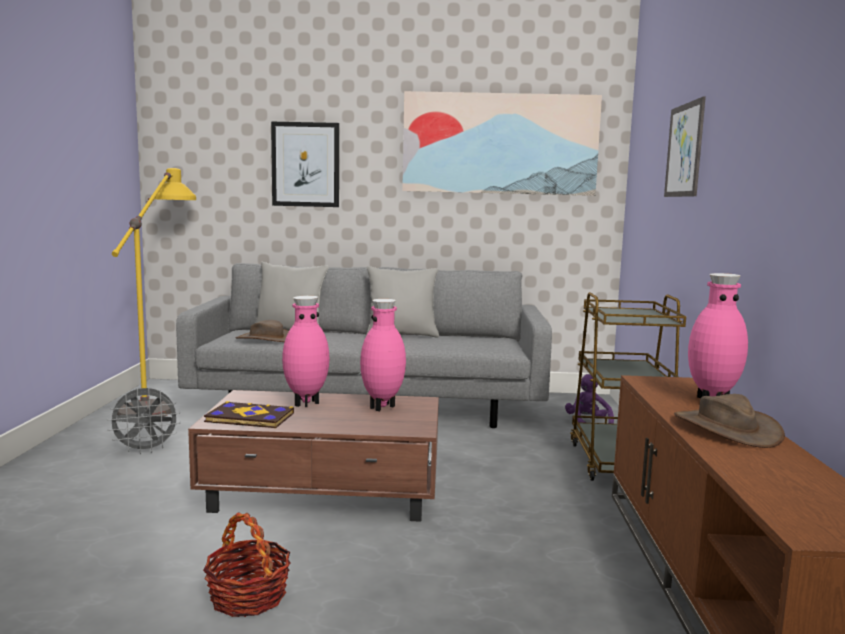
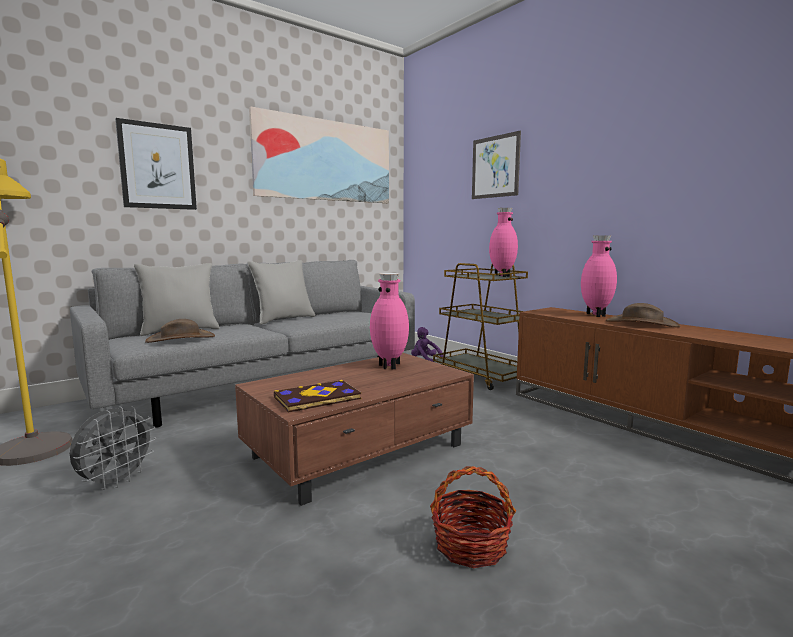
camera: 40 degrees left, 0 degrees up
(305, 403) = (328, 377): pink vase -> pink vase (501, 276)

